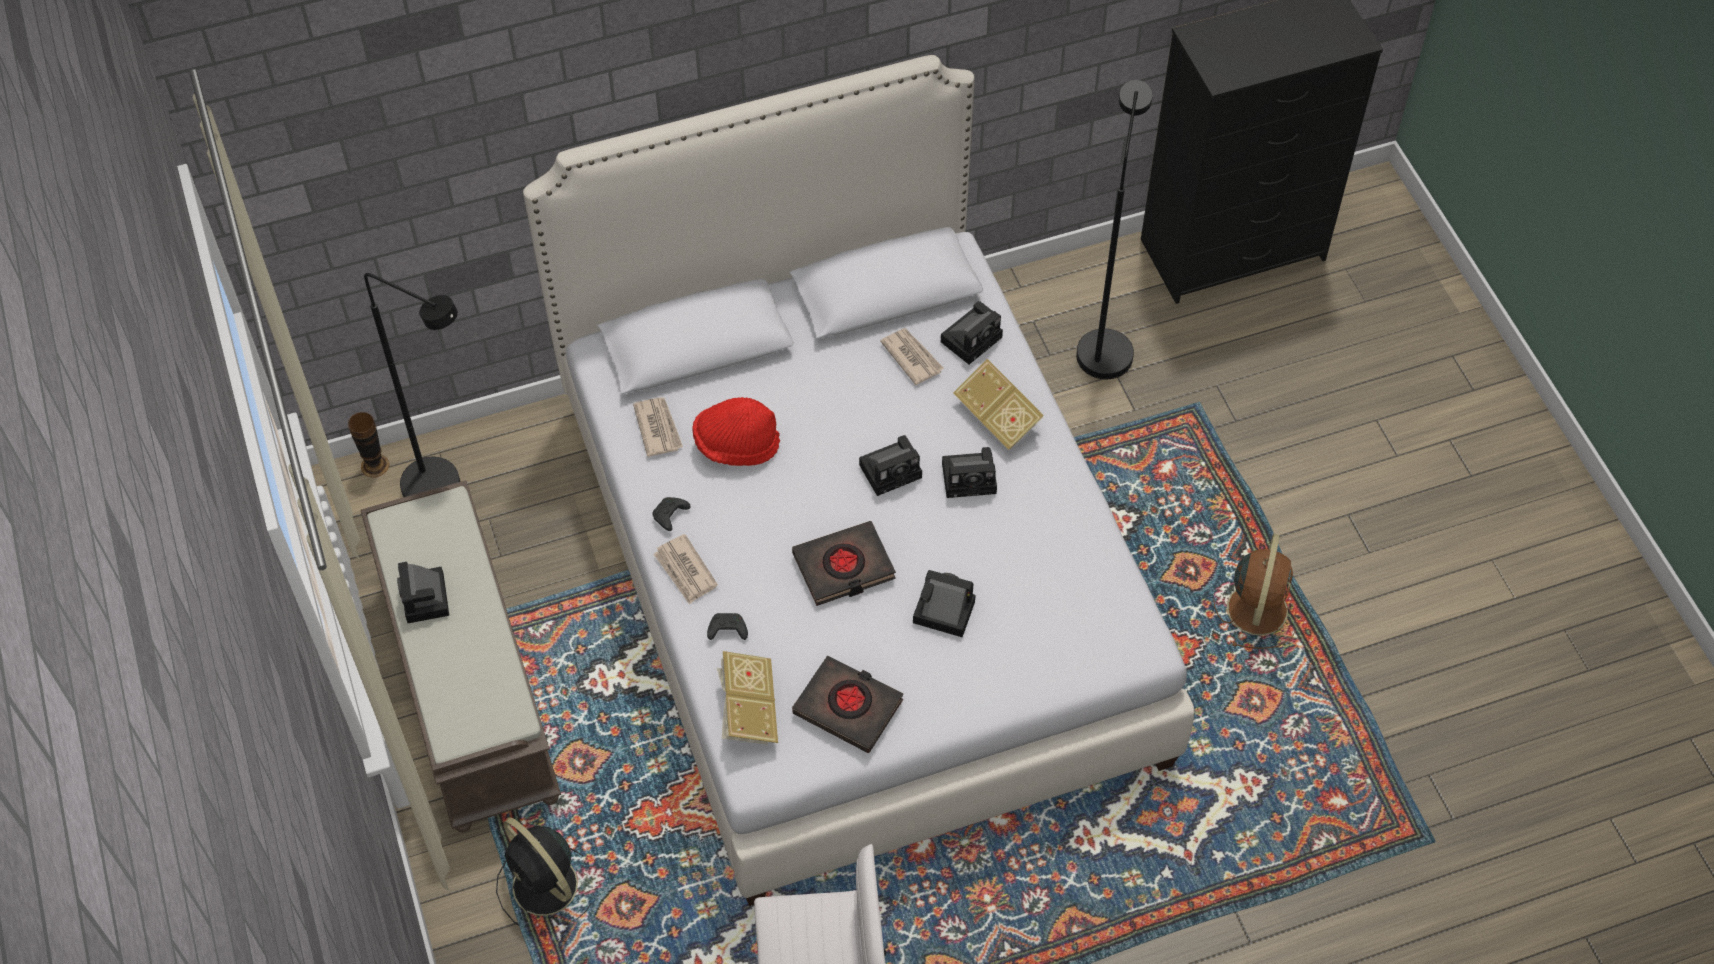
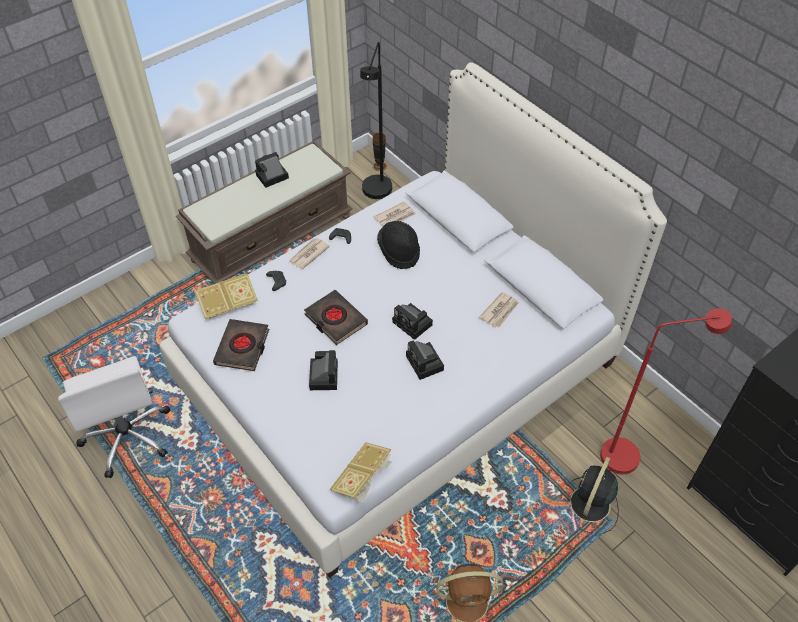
camera: 70 degrees right, 5 degrees down
(547, 888) = (170, 302): black fan -> black fan (589, 505)
(736, 445) = (399, 251): red hat -> black hat
(972, 338) = (530, 337): camera -> none
(999, 418) = (477, 366): book -> book (363, 479)
(1104, 343) = (630, 454): black floor lamp -> red floor lamp

